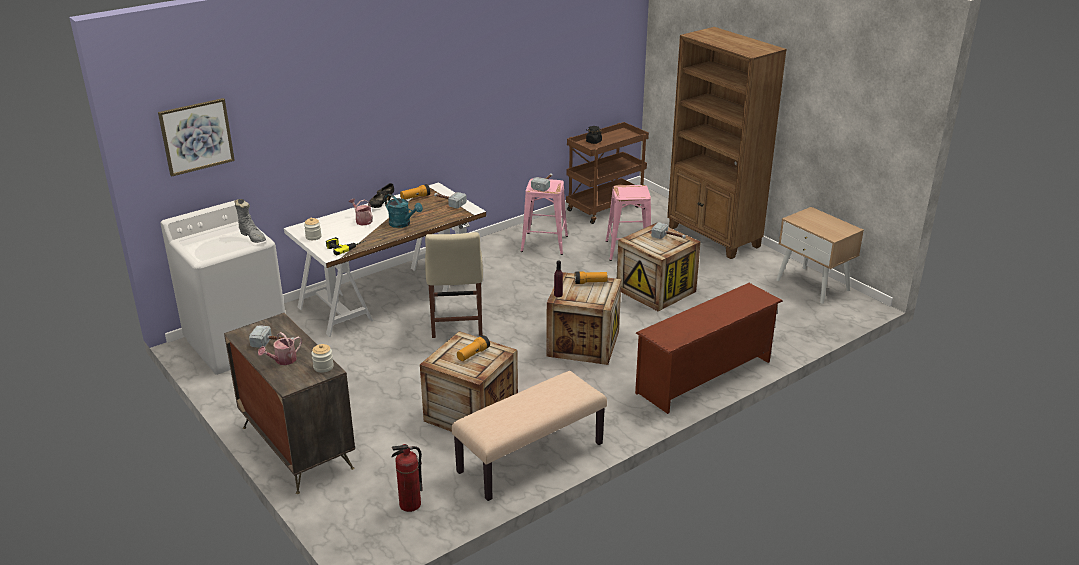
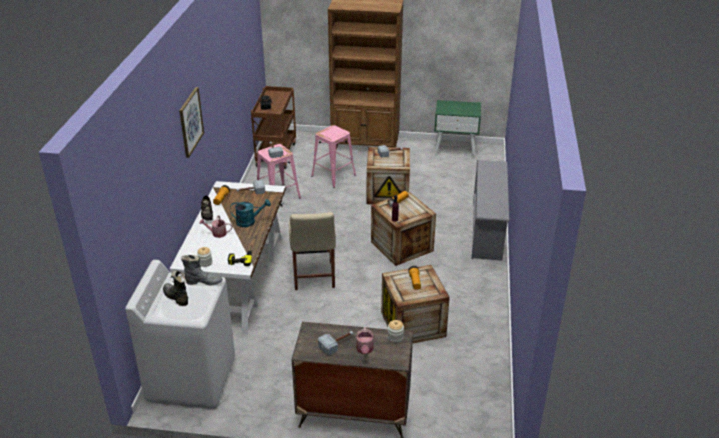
camera: 45 degrees left, 5 degrees up
(196, 136) = (125, 219): picture -> picture (190, 122)
(216, 237) = (176, 297): none -> black boot
(410, 505) = (470, 396): fire extinguisher -> none
(456, 324) = (313, 277): beige chair -> beige chair turned 45 degrees clockwise
(531, 458) = (482, 328): beige bench -> none
(705, 377) = (488, 230): brown shoe rack -> grey shoe rack
(813, 285) = (455, 149): beige nightstand -> green nightstand

